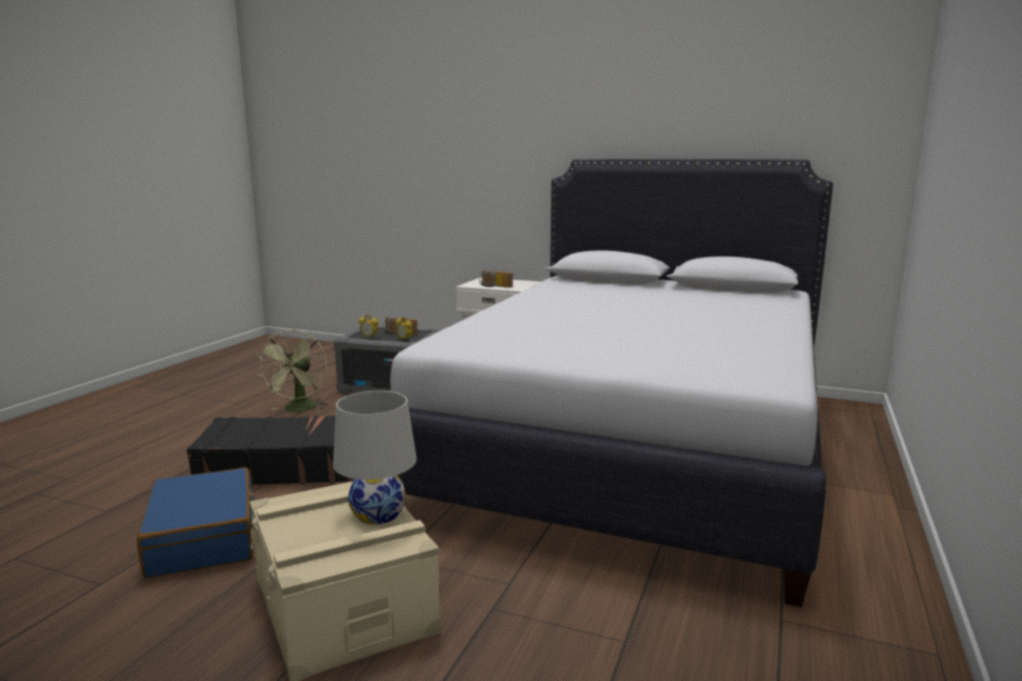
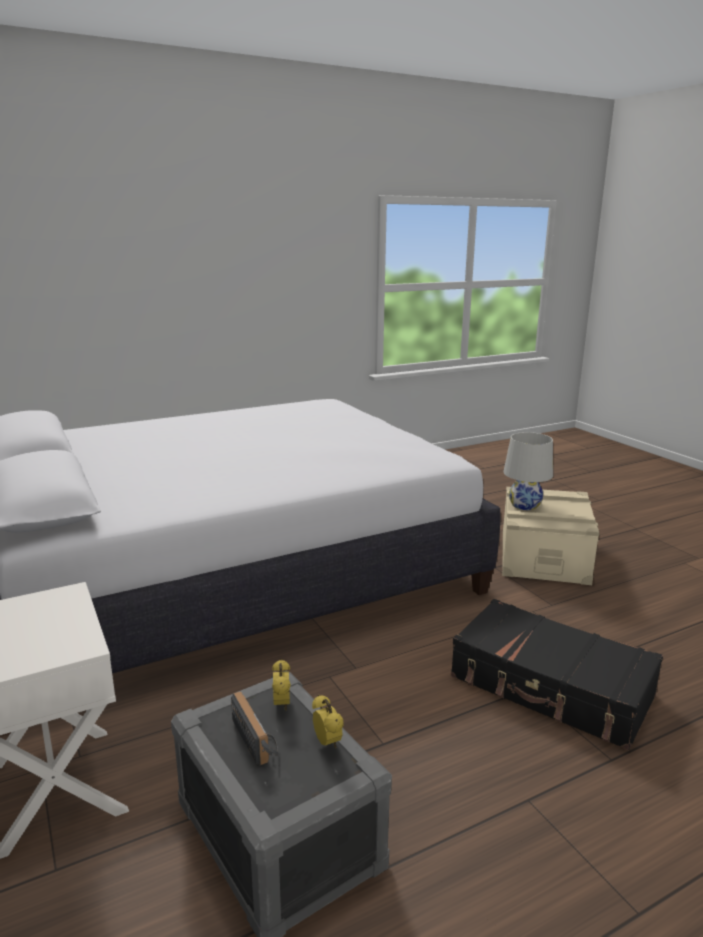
camera: 140 degrees left, 5 degrees up
(204, 538) = (632, 629): blue suitcase -> none
(299, 409) = (487, 830): green fan -> none
(494, 286) = (67, 618): radio -> none

